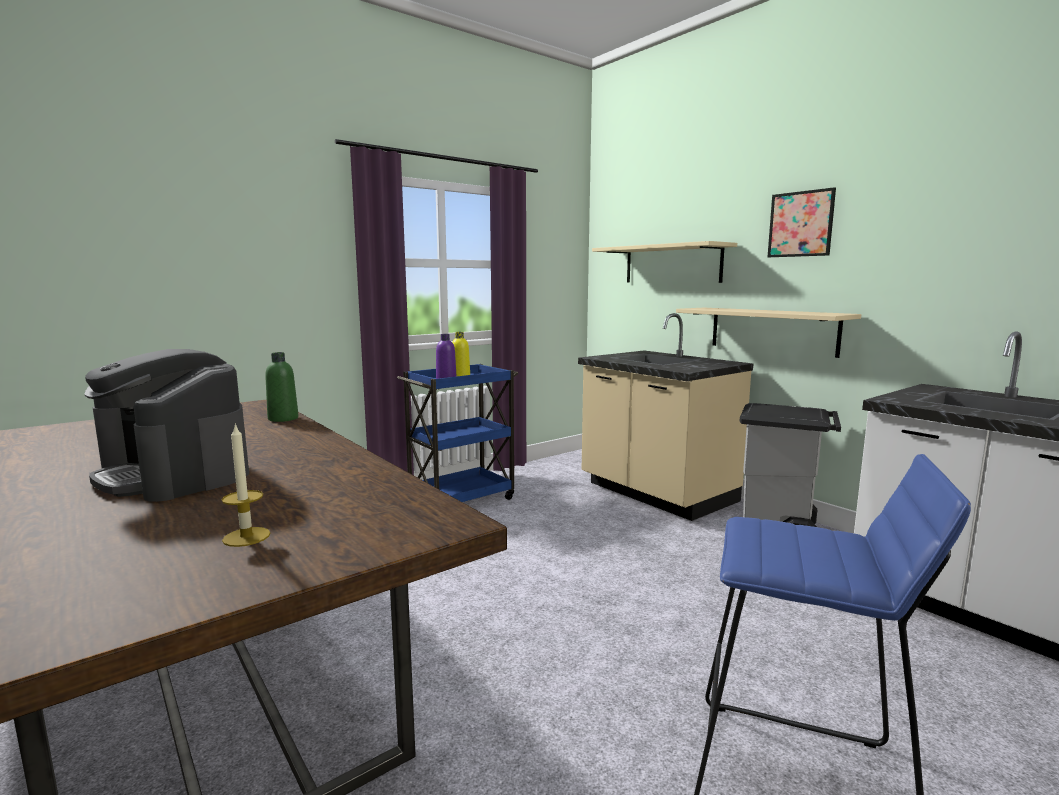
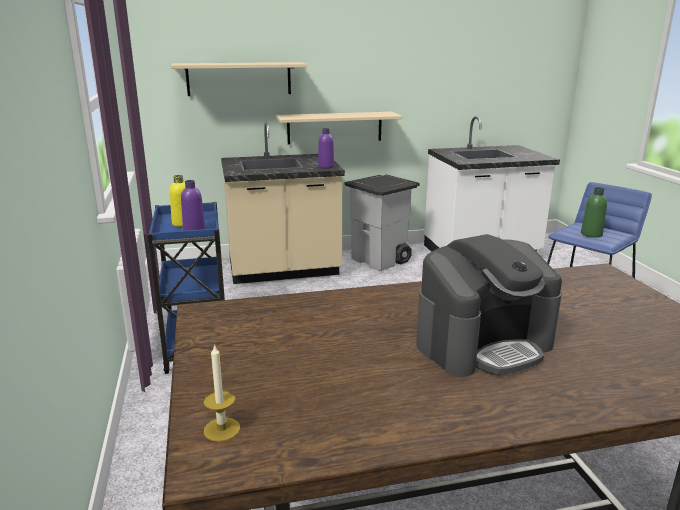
camera: 65 degrees left, 10 degrees up
(246, 537) = (623, 318): candle -> candle (222, 429)
(283, 418) = (304, 302): green bottle -> green bottle (591, 234)
(684, 368) = (326, 167): none -> purple bottle
(800, 224) = (349, 51): picture -> none

